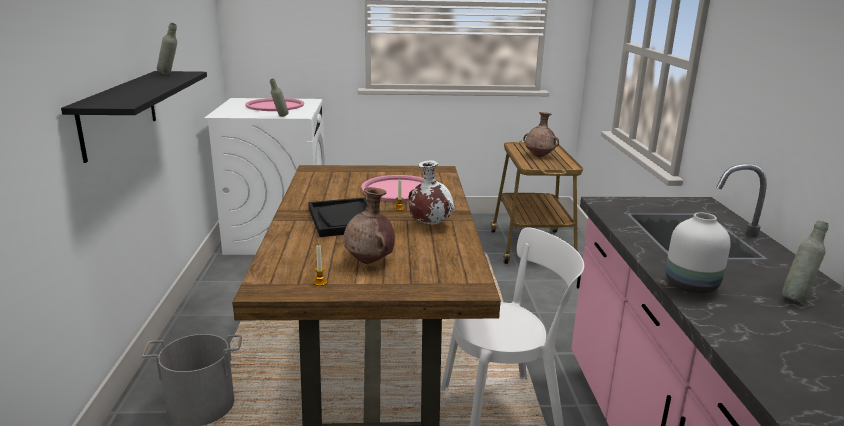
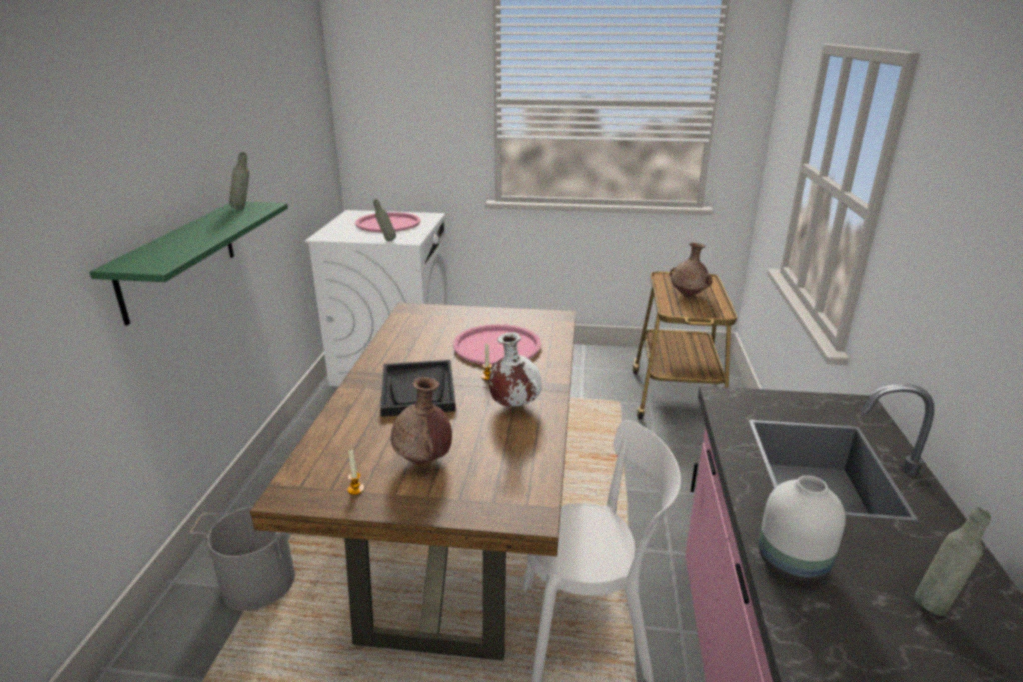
camera: 10 degrees right, 5 degrees up
(119, 112) = (179, 259): black shelf -> green shelf

